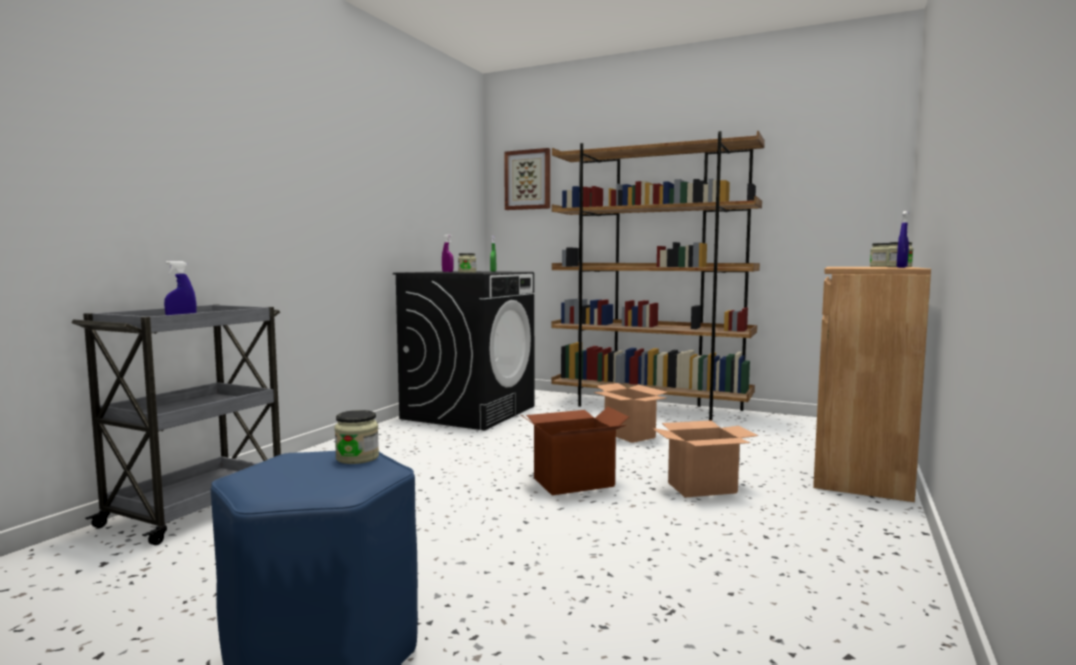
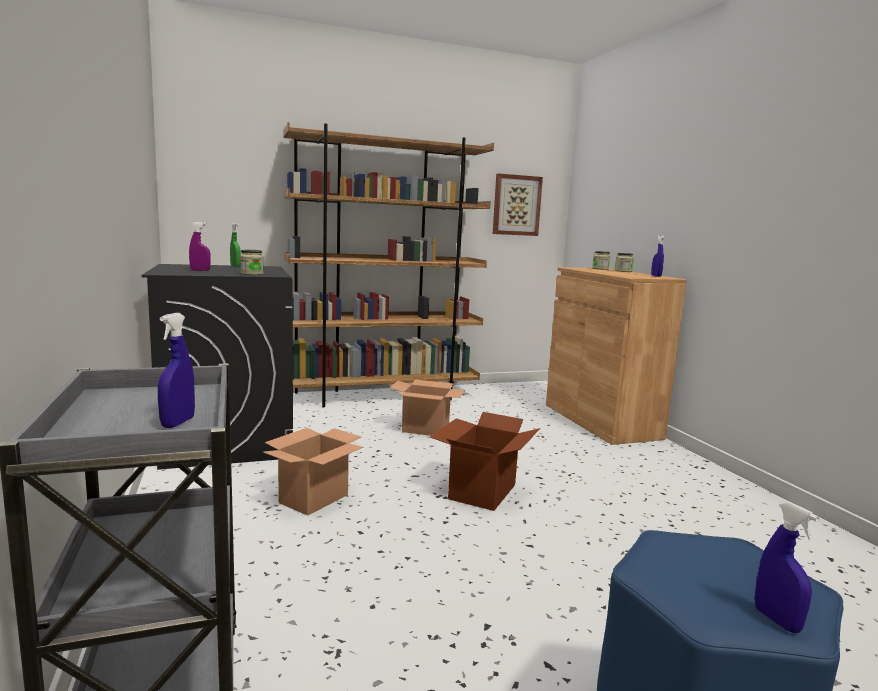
camera: 45 degrees left, 5 degrees up
(264, 489) = (777, 620): none -> blue spray bottle
(357, 457) = (690, 546): jar -> none
(528, 180) = (224, 150): picture -> picture (516, 205)
(702, 488) = (563, 466): cardboard box -> cardboard box (314, 498)

